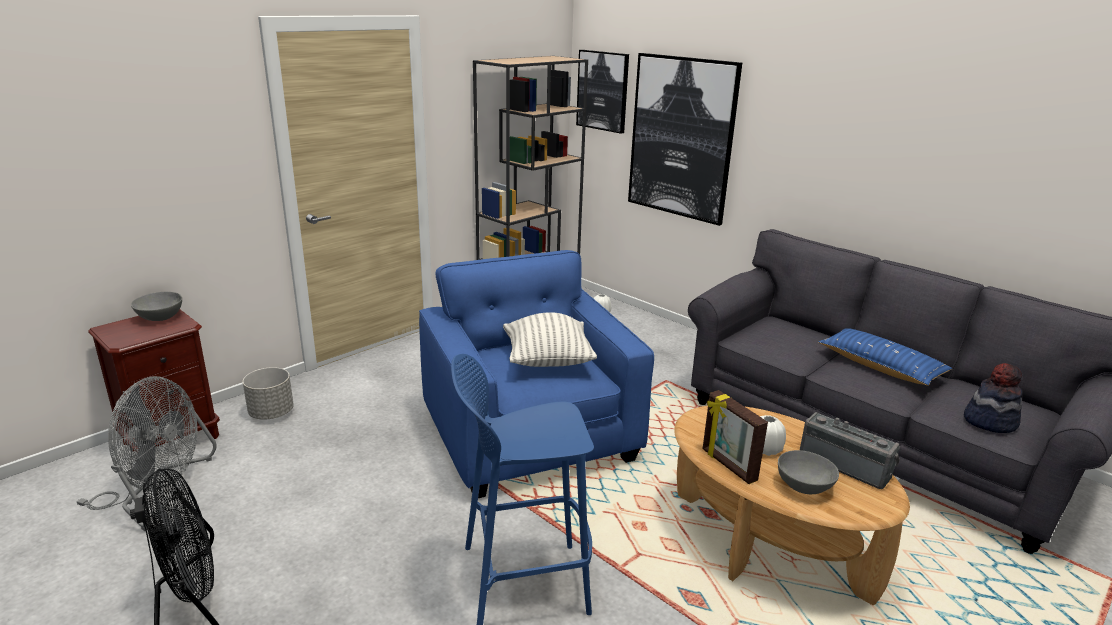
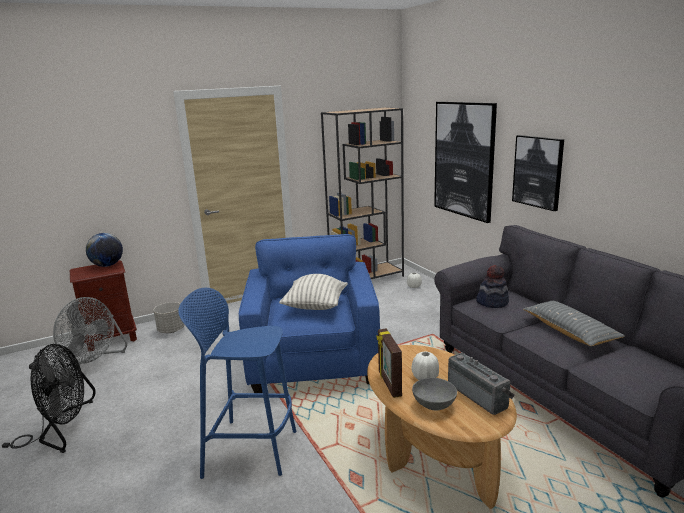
camera: 20 degrees right, 5 degrees down
(160, 317) = (107, 265): grey bowl -> globe
(603, 91) = (419, 129): picture -> picture (538, 171)
(880, 366) = (569, 331): blue pillow -> grey pillow
(989, 421) = (632, 378): hat -> hat (492, 302)

